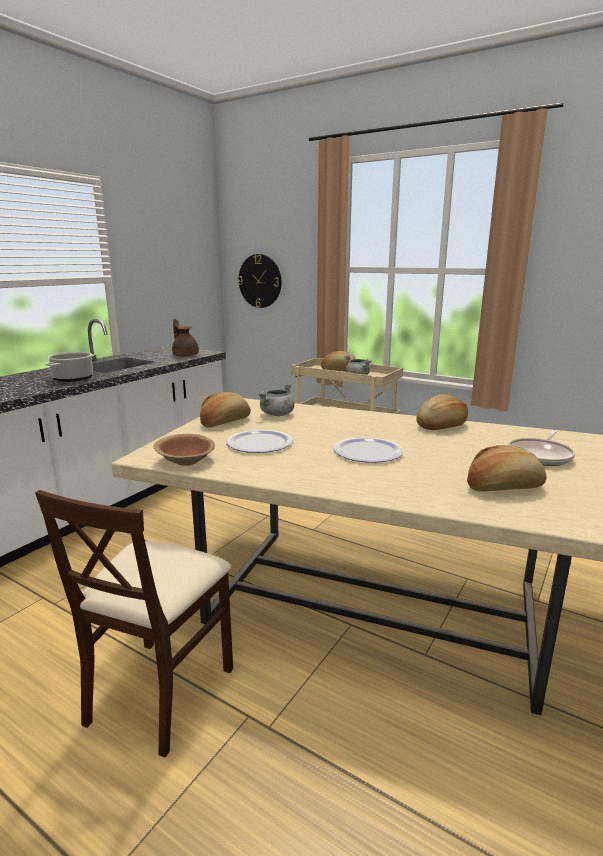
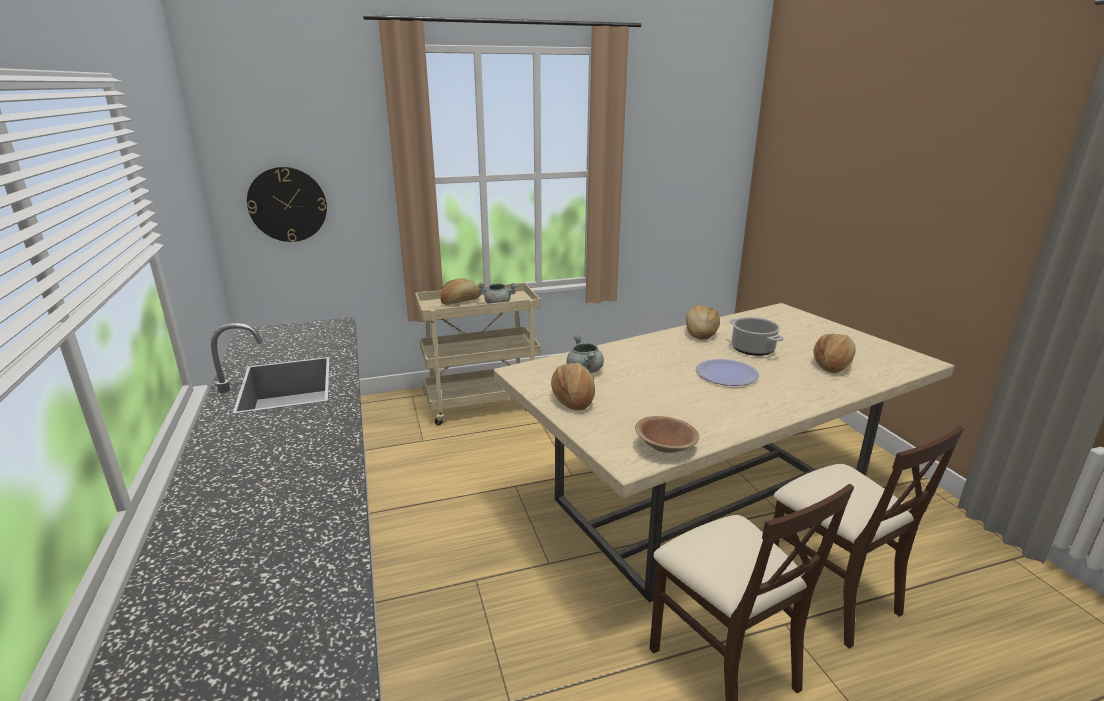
camera: 50 degrees left, 5 degrees up
(73, 378) = (315, 424): cooking pot -> cooking pot (752, 349)
(185, 355) = (326, 337): brown teapot -> none
(259, 443) = (656, 403): plate -> none
(328, 738) = (830, 595): none -> beige chair
(541, 456) = (791, 334): frying pan -> none

